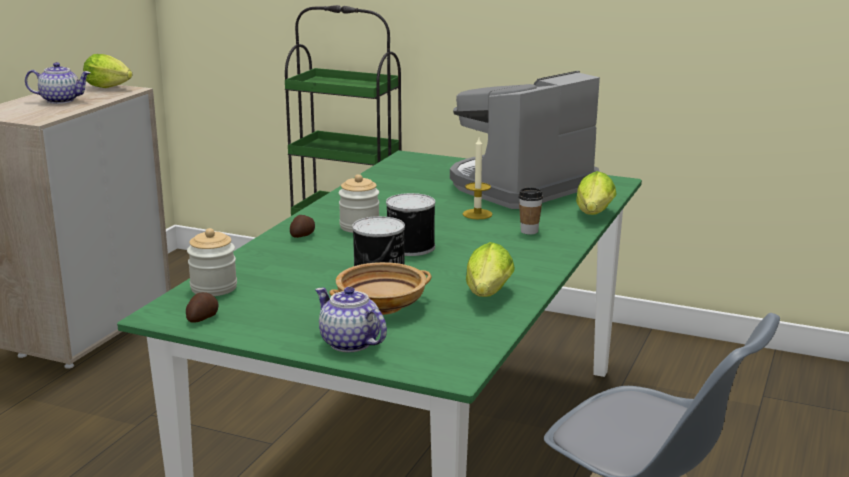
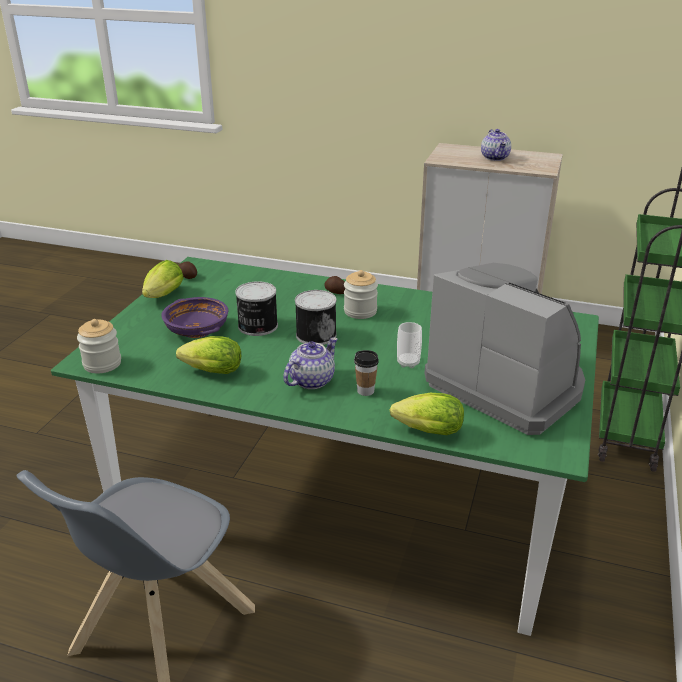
camera: 85 degrees right, 10 degrees up
(111, 88) = (545, 164): lettuce -> lettuce (162, 297)
(214, 288) = (234, 274): jar -> jar (102, 364)
(349, 343) = (138, 323): teapot -> teapot (311, 380)
(382, 305) = (197, 330): beige bowl -> purple bowl
(477, 214) = (408, 363): candle -> cup

